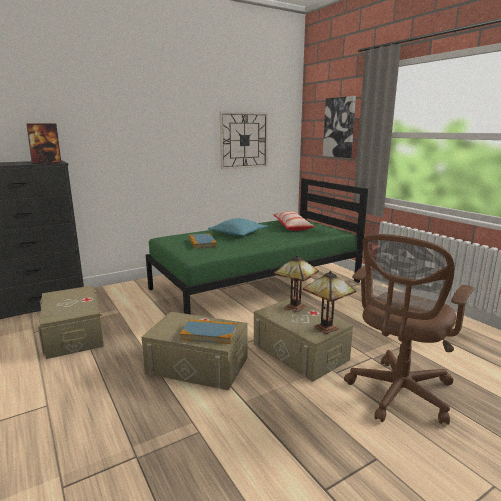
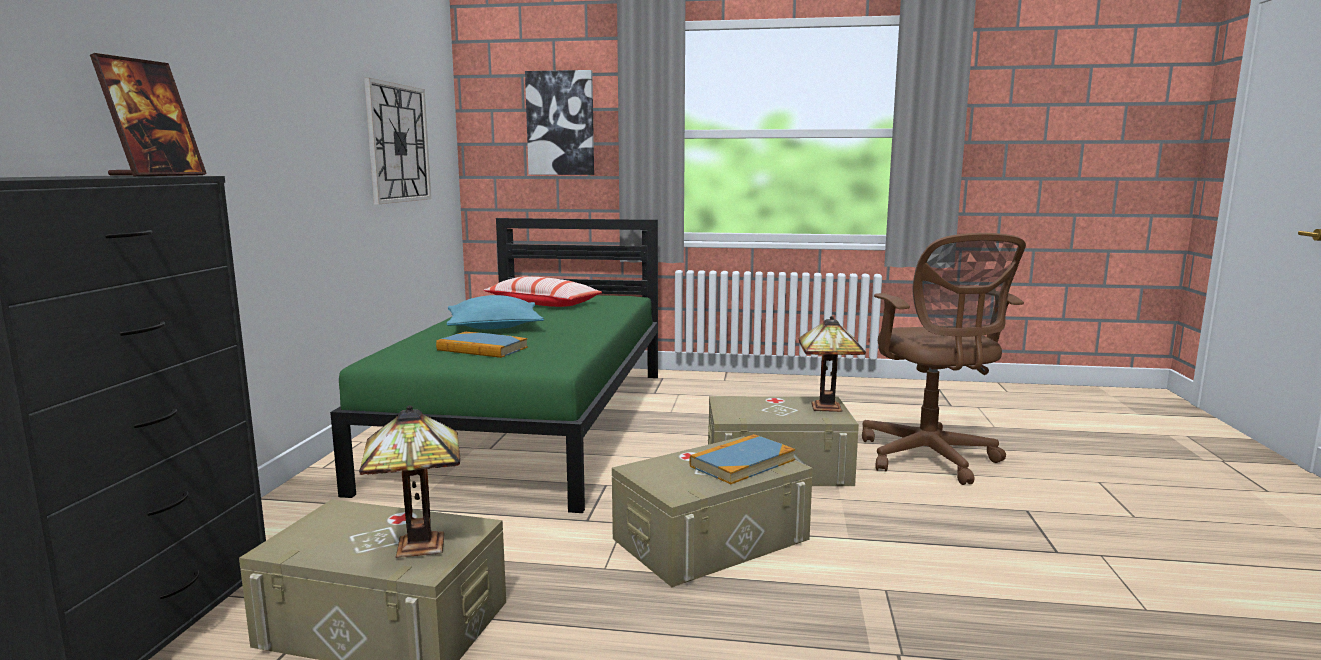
camera: 50 degrees left, 5 degrees down
(293, 307) = (741, 403): table lamp -> table lamp (416, 547)

